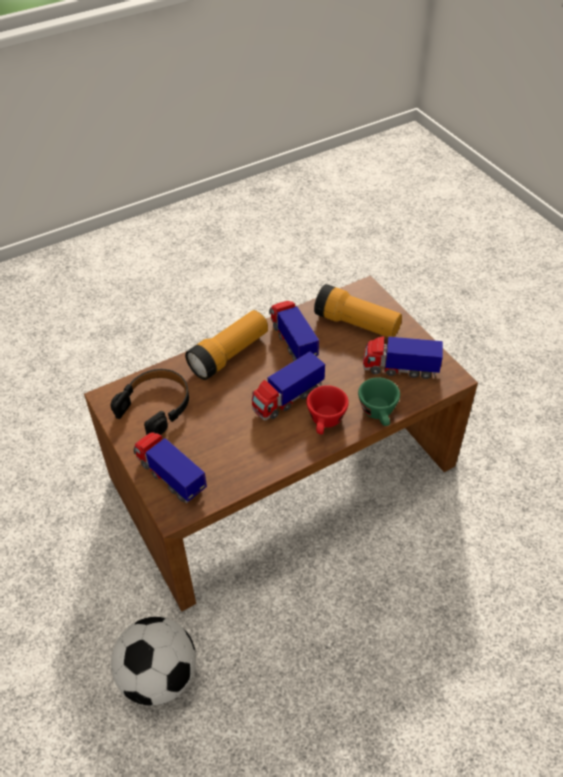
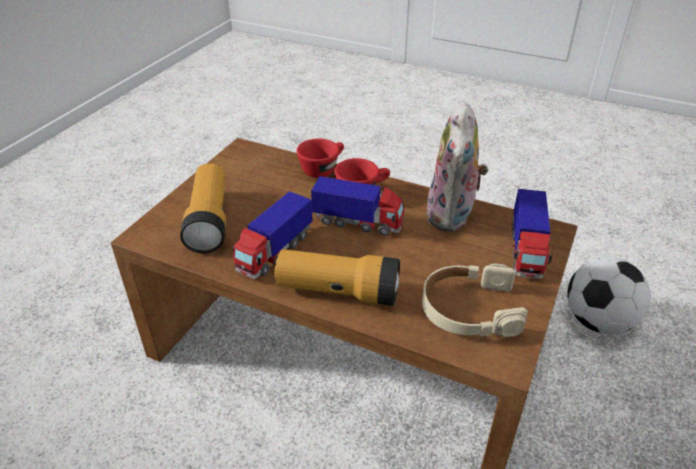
camera: 125 degrees left, 10 degrees down
(156, 406) = (469, 309): black headphones -> beige headphones
(246, 460) = (452, 216): none -> plush toy
(379, 414) = (322, 169): green cup -> red cup
(400, 369) = (255, 176): toy truck -> none

